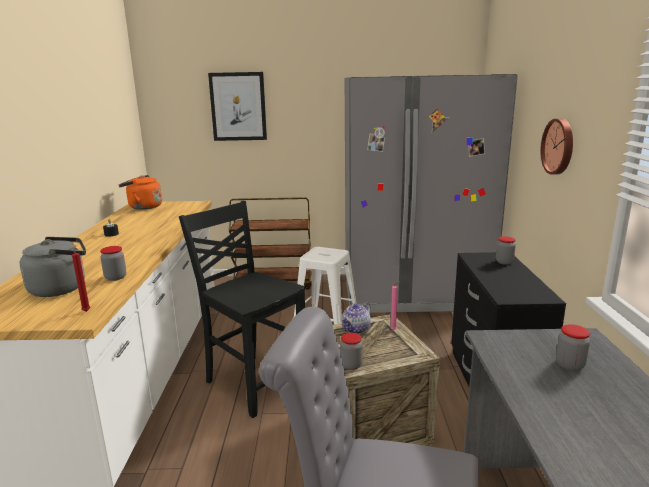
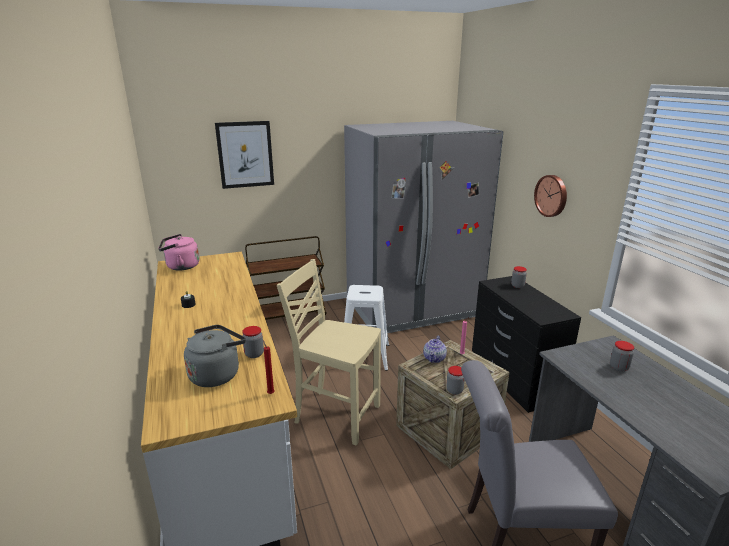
camera: 20 degrees left, 5 degrees up
(143, 207) = (180, 266): orange kettle -> pink kettle
(254, 382) = (336, 414): black chair -> beige chair

